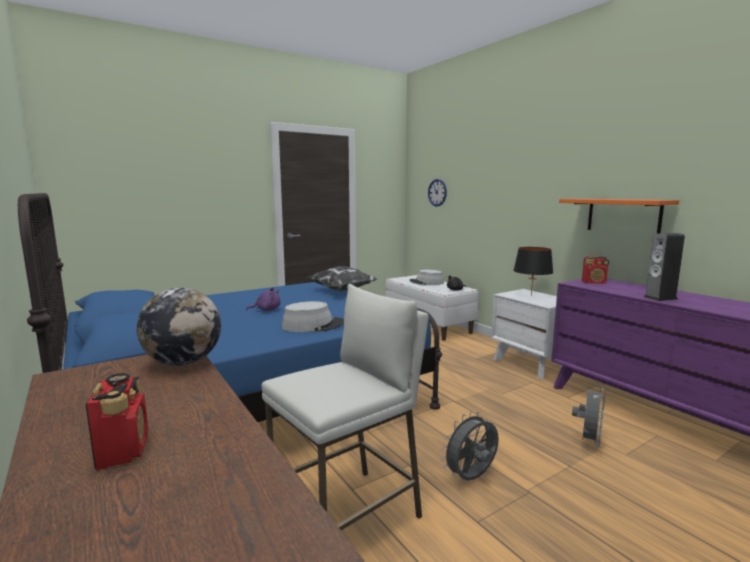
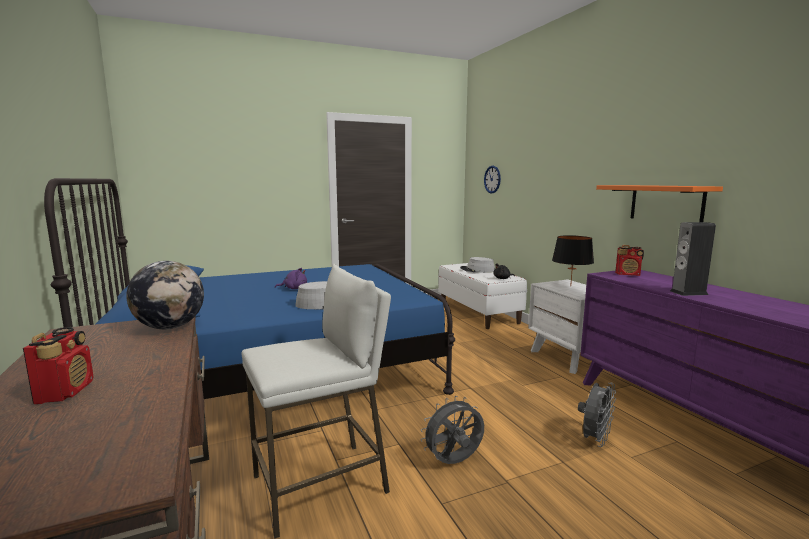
camera: 10 degrees right, 0 degrees up
(342, 291) = (375, 274): pillow -> none

